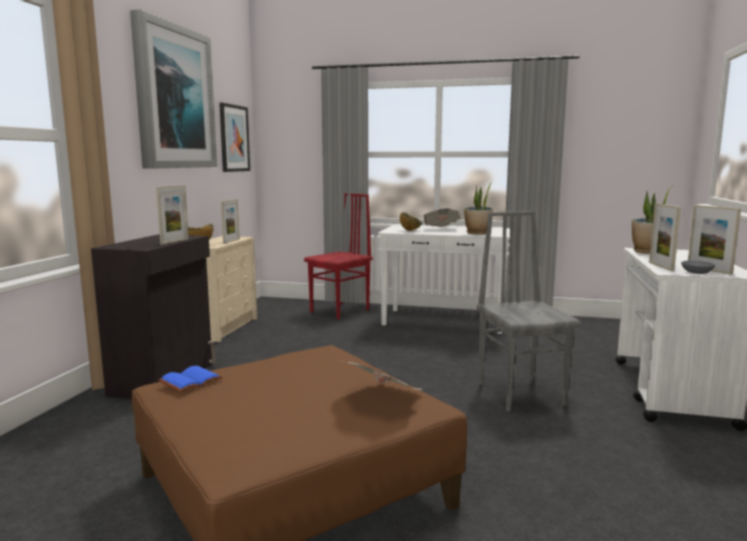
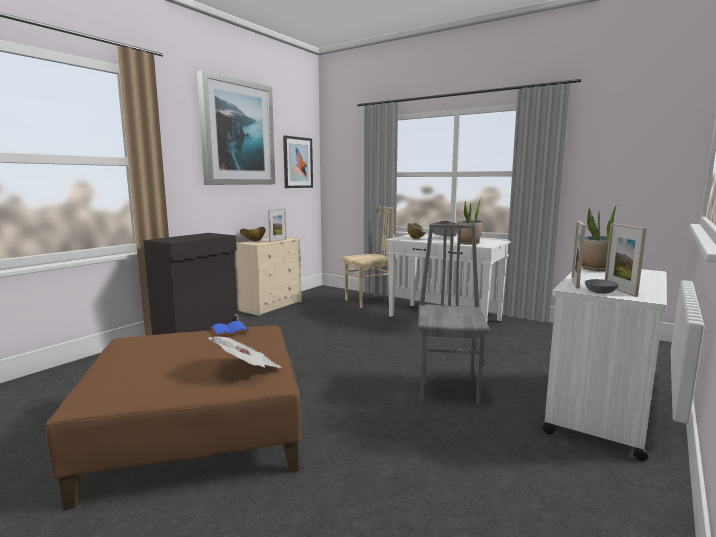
camera: 20 degrees right, 0 degrees up
(175, 241) = (203, 238): picture frame -> none
(190, 380) = (142, 338): blue book -> blue book (230, 330)
(341, 311) = (369, 301): red chair -> beige chair

